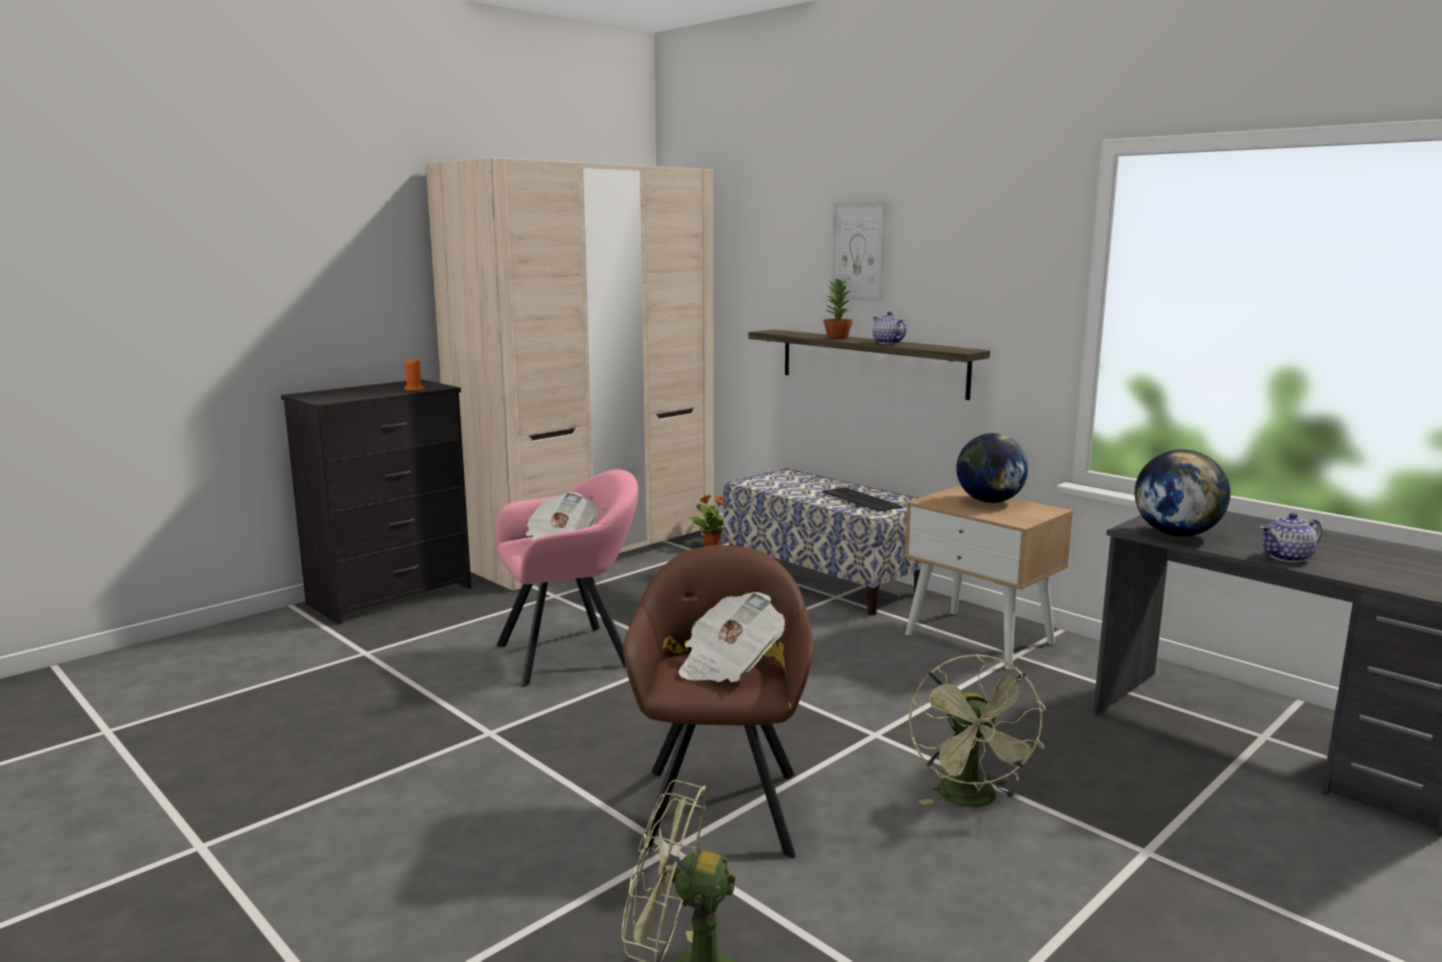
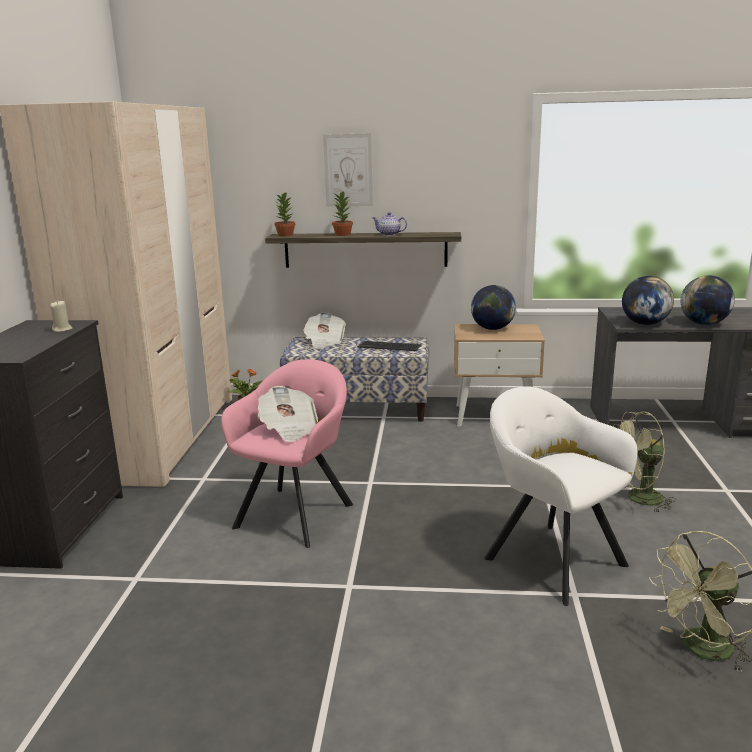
camera: 40 degrees left, 5 degrees up
(414, 389) = (62, 329): orange candle -> beige candle
(722, 804) = (550, 558): brown armchair -> white armchair
(728, 665) = (567, 464): newspaper -> newspaper (324, 342)
(778, 331) = (285, 235): none -> potted plant
(972, 800) = (638, 499): green fan -> green fan turned 120 degrees clockwise
(1288, 557) = (704, 324): teapot -> globe

